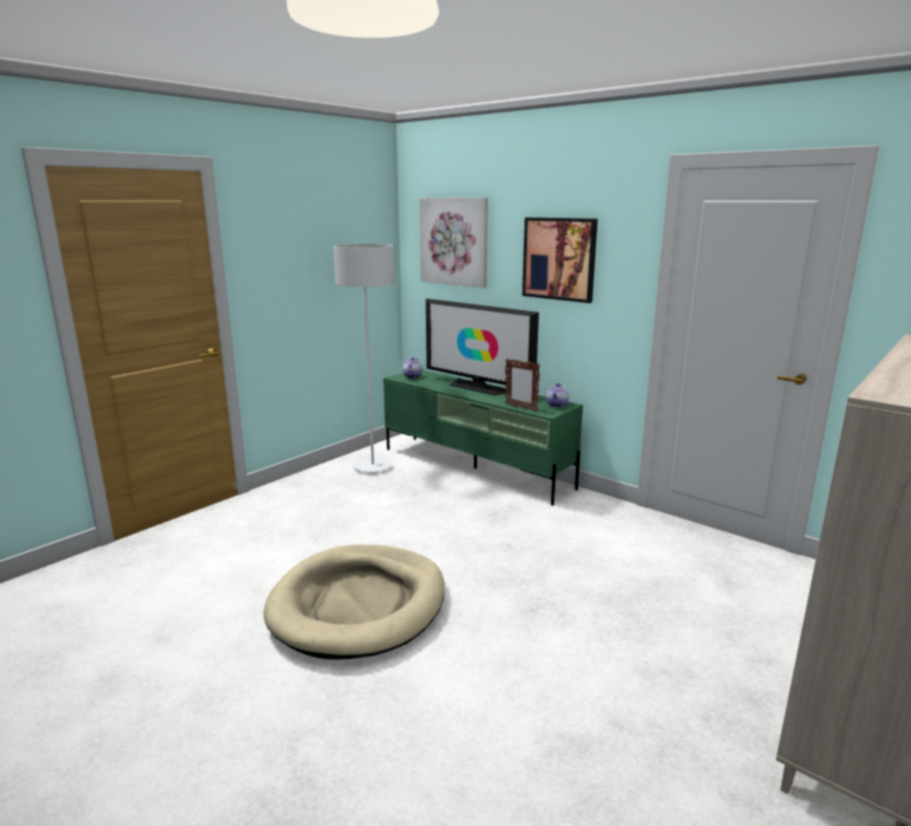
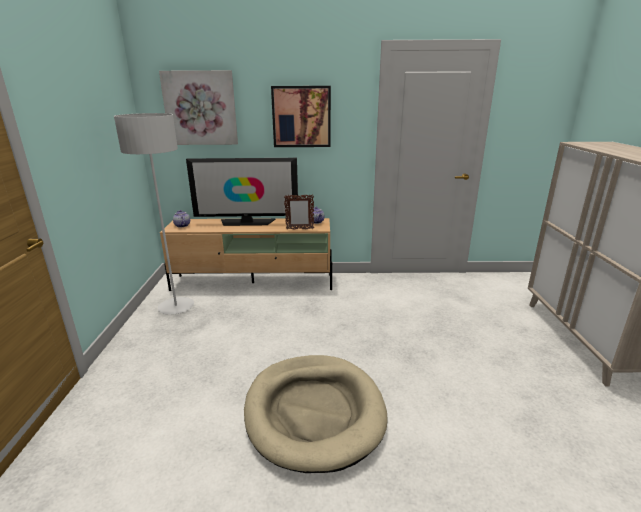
camera: 40 degrees left, 5 degrees up
(476, 468) = (254, 282): green tv stand -> beige tv stand

